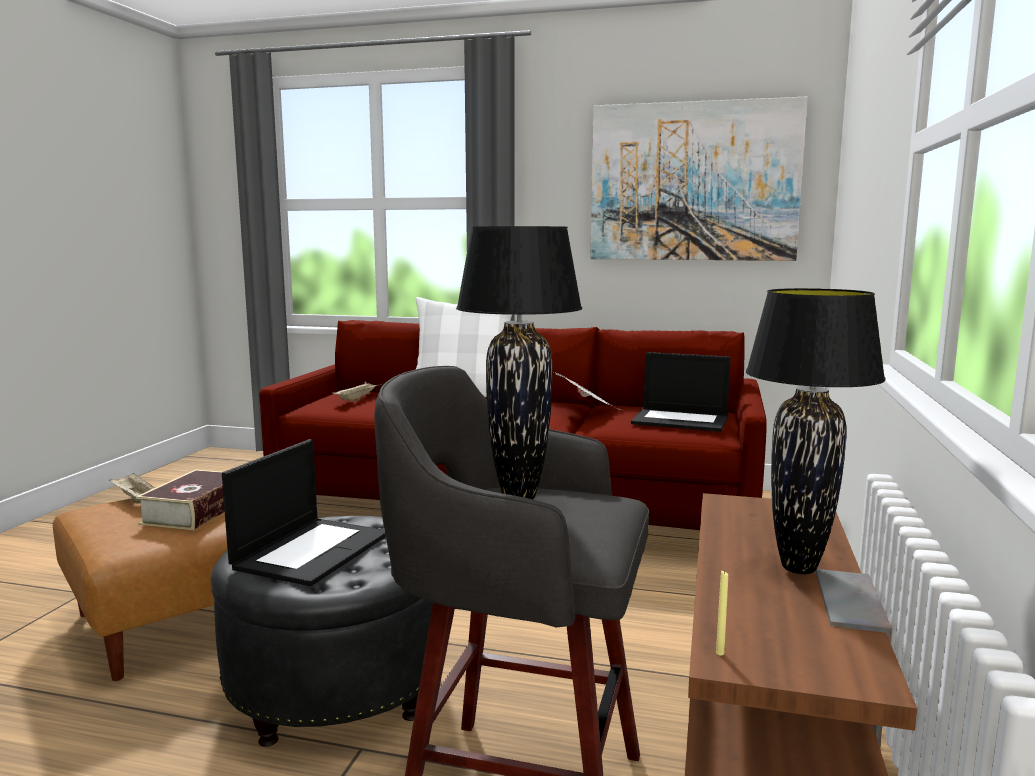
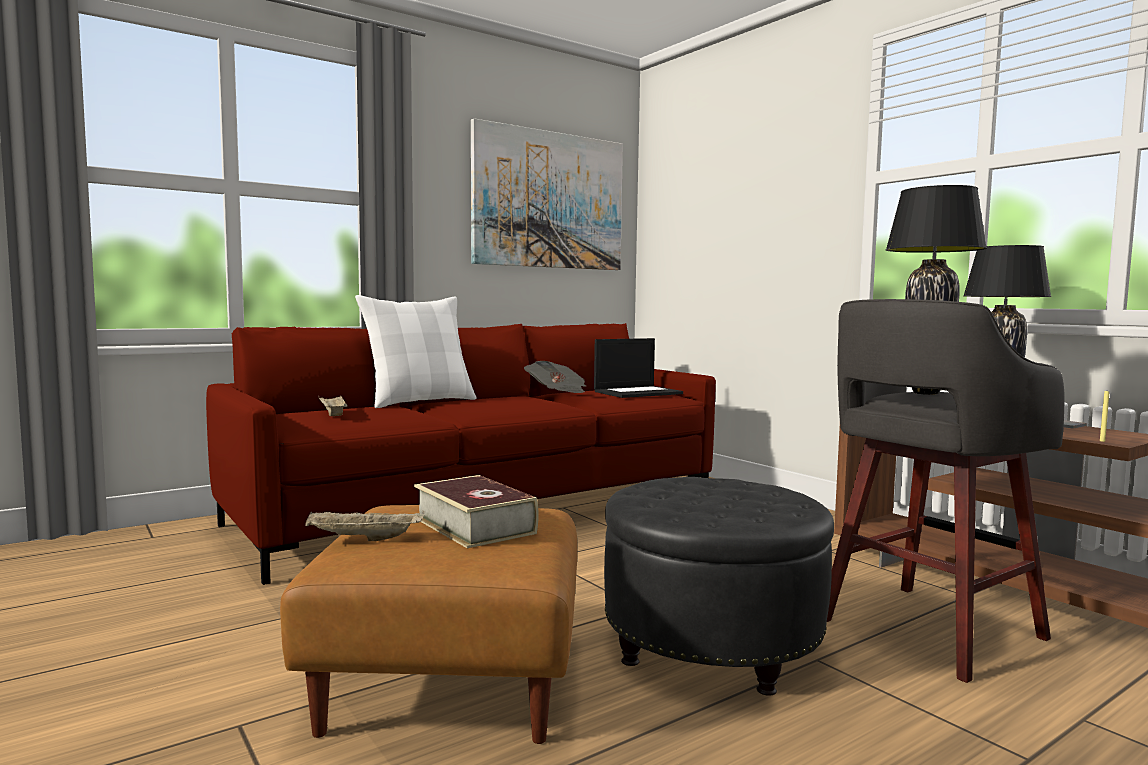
camera: 50 degrees left, 5 degrees down
(312, 550) = (714, 501): laptop -> none

